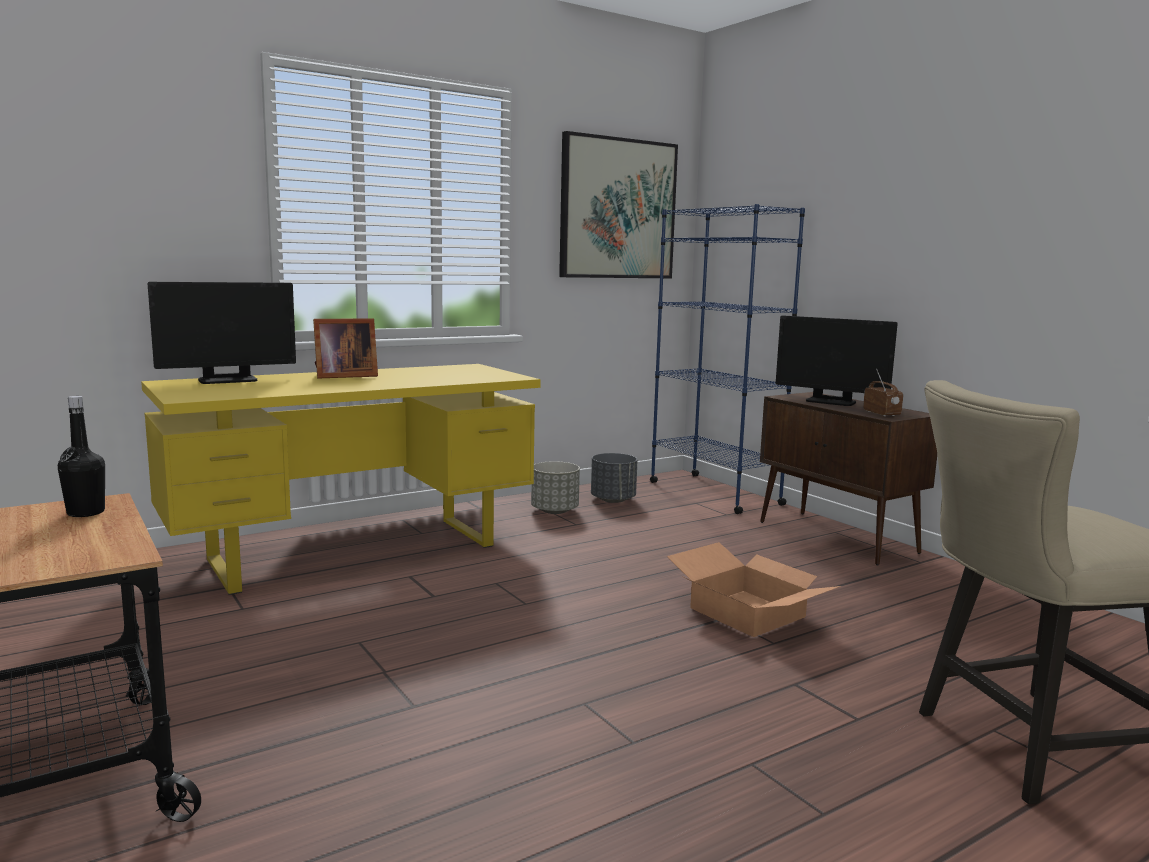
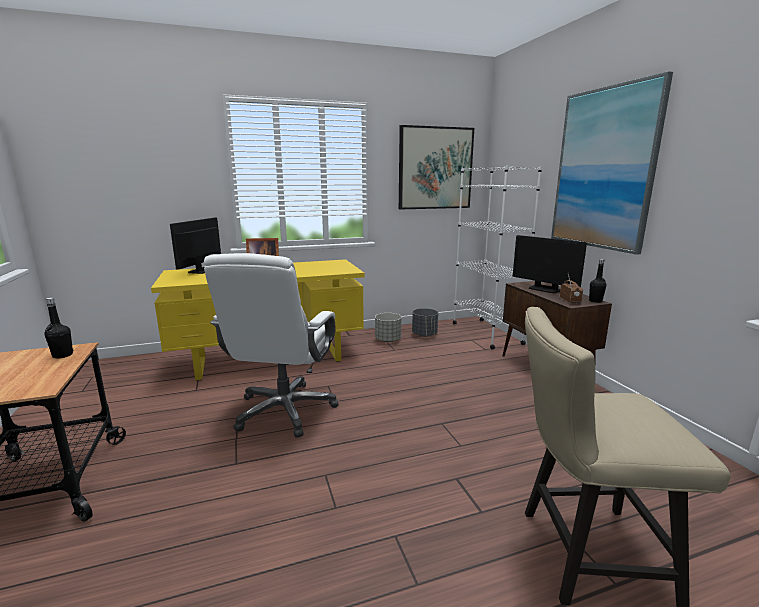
camera: 15 degrees right, 5 degrees up
(228, 380) = (203, 270): monitor -> monitor turned 120 degrees clockwise
(444, 624) = (285, 410): none -> white office chair
(714, 493) = (486, 333): blue bookcase -> white bookcase
(749, 612) = (458, 421): cardboard box -> none
(913, 211) = (603, 169): none -> picture
(917, 413) = (595, 301): none -> black bottle

